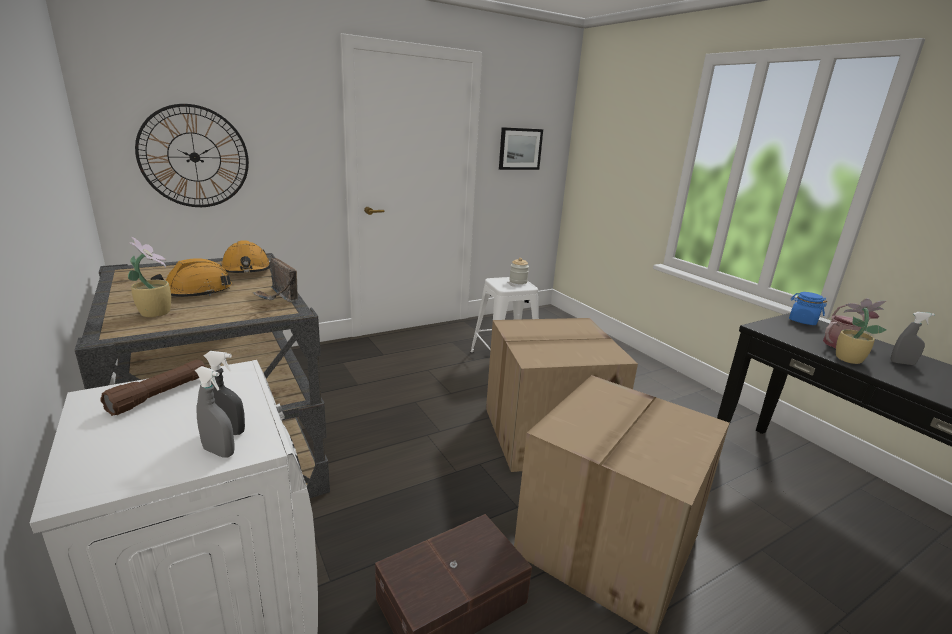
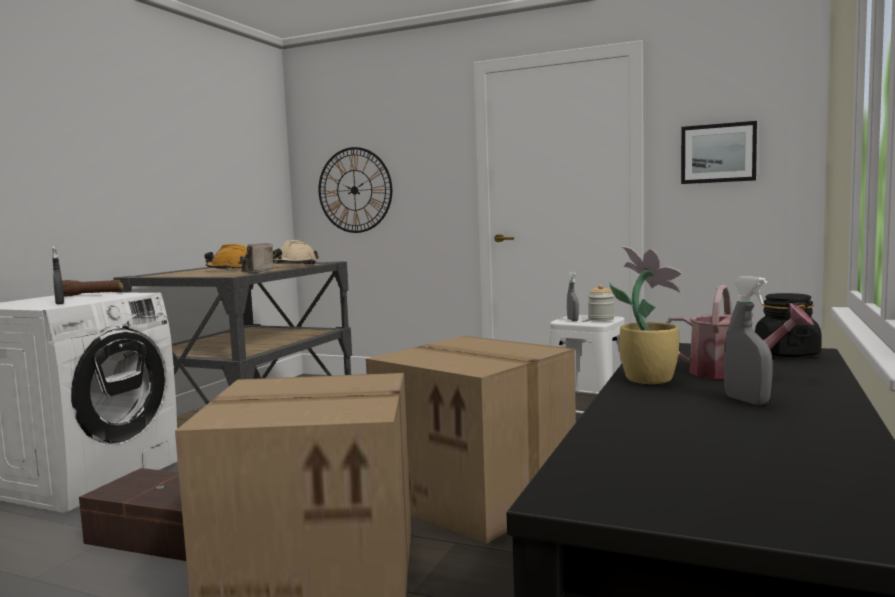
camera: 55 degrees right, 15 degrees down
(156, 312) = (186, 273): potted plant -> none
(219, 452) = (36, 306): grey spray bottle -> grey spray bottle (572, 320)
(246, 270) = (294, 265): orange hard hat -> beige hard hat
(802, 321) = (786, 353): blue jar -> black jar

